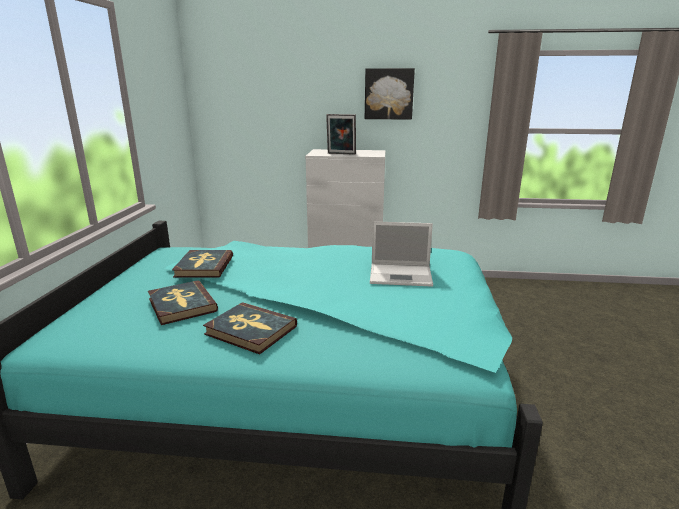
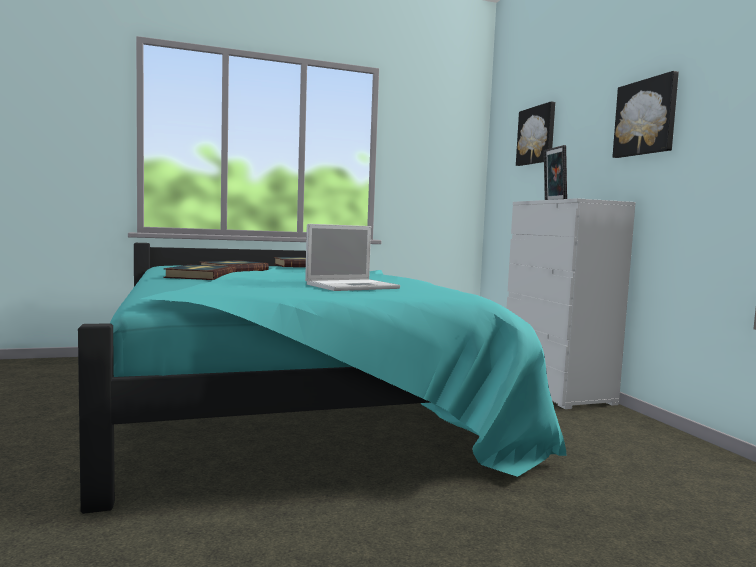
camera: 65 degrees right, 15 degrees down
(267, 88) = (537, 135): none -> picture
(402, 275) = (353, 286): laptop -> laptop turned 105 degrees counterclockwise

